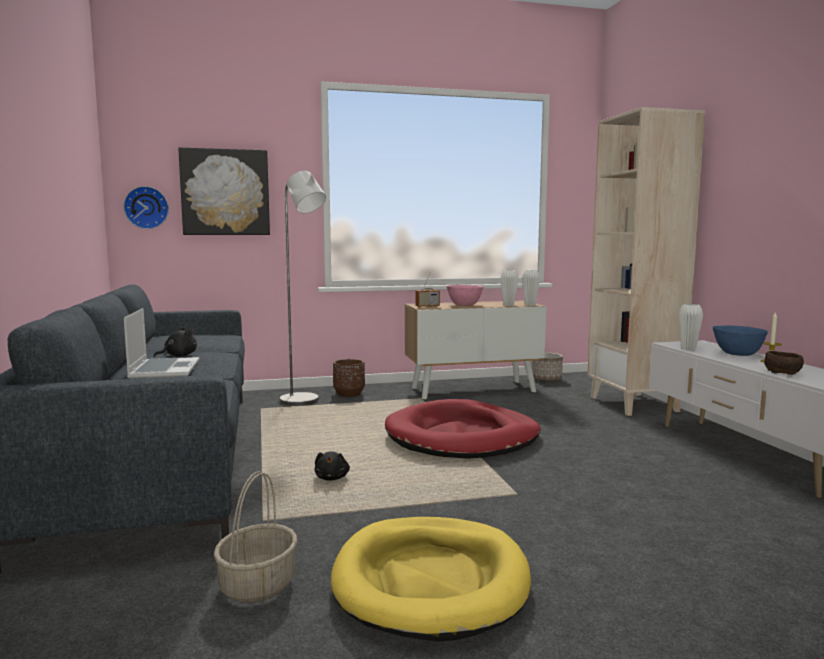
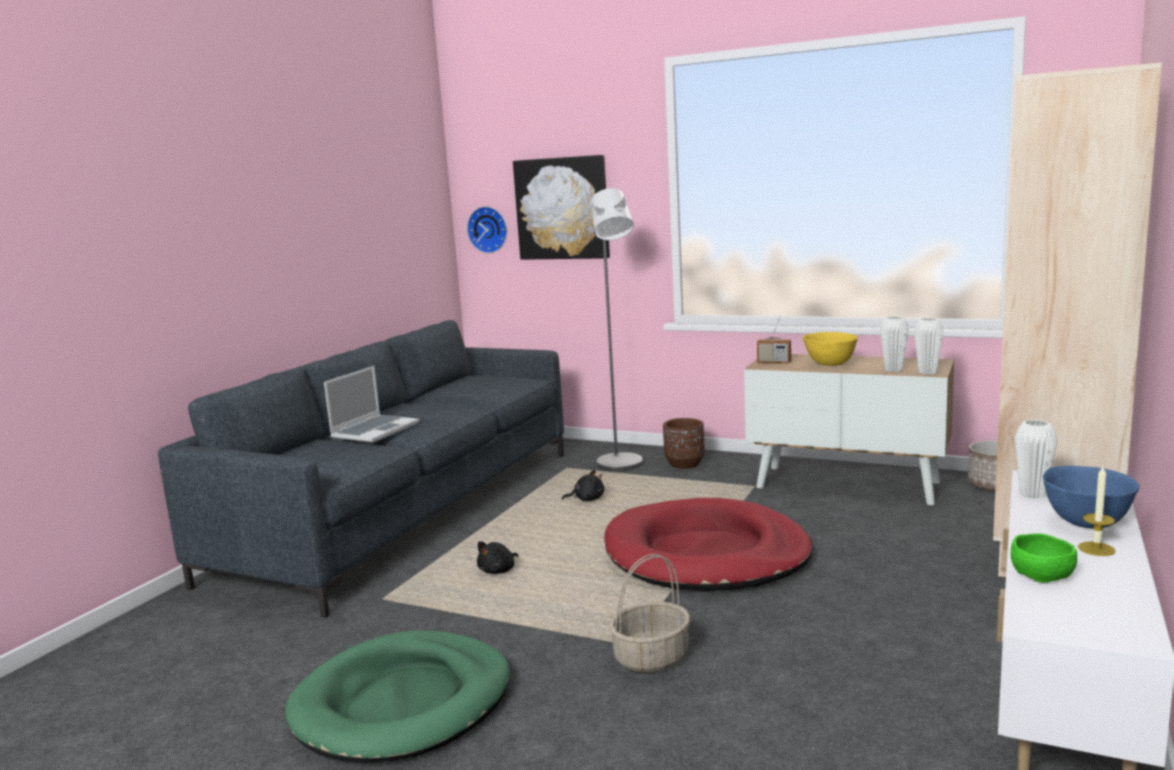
camera: 40 degrees right, 5 degrees up
(178, 356) = (422, 411): black plush toy -> black plush toy (587, 499)
(257, 584) = (298, 655): basket -> basket (651, 657)
(431, 581) = (403, 703): yellow dog bed -> green dog bed
(464, 305) = (829, 364): pink bowl -> yellow bowl
(783, 372) = (1043, 574): brown bowl -> green bowl

